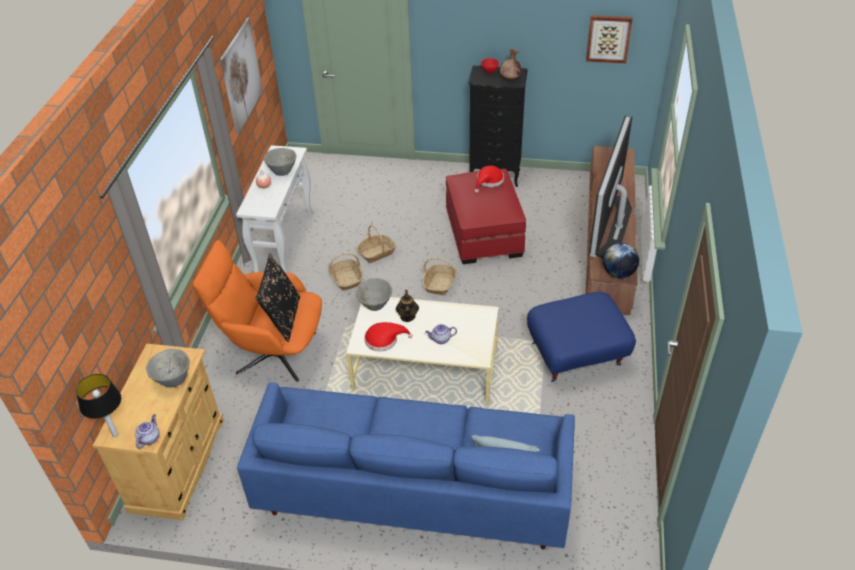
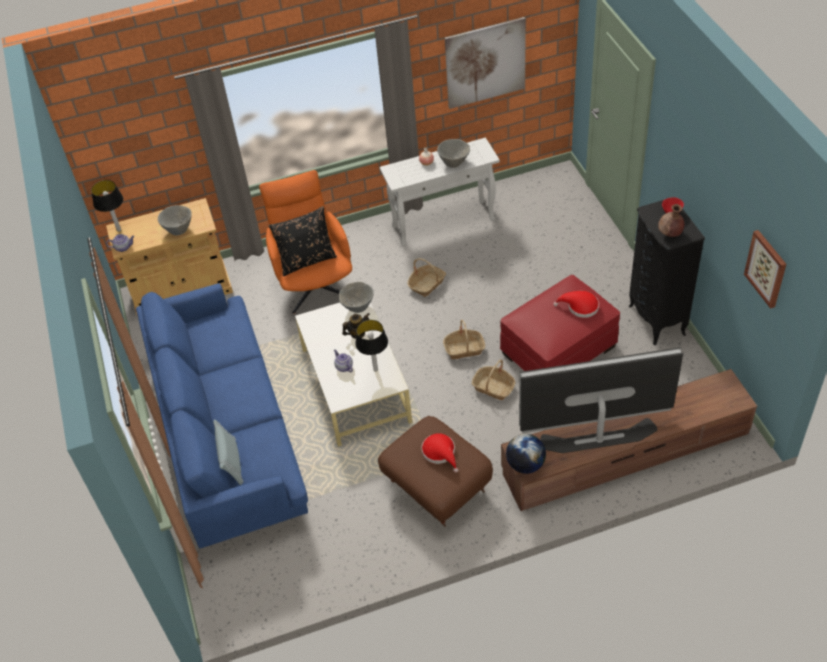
camera: 65 degrees right, 5 degrees up
(377, 253) = (474, 287): basket -> basket (493, 387)
(384, 339) = (322, 331): red hat -> red hat (440, 453)
(461, 319) = (375, 370): none -> table lamp
(576, 356) = (436, 487): blue ottoman -> brown ottoman

